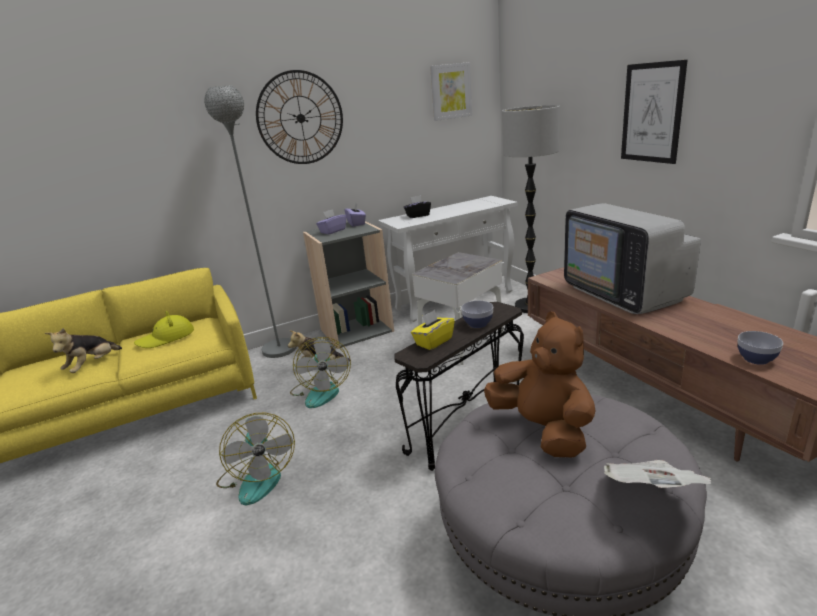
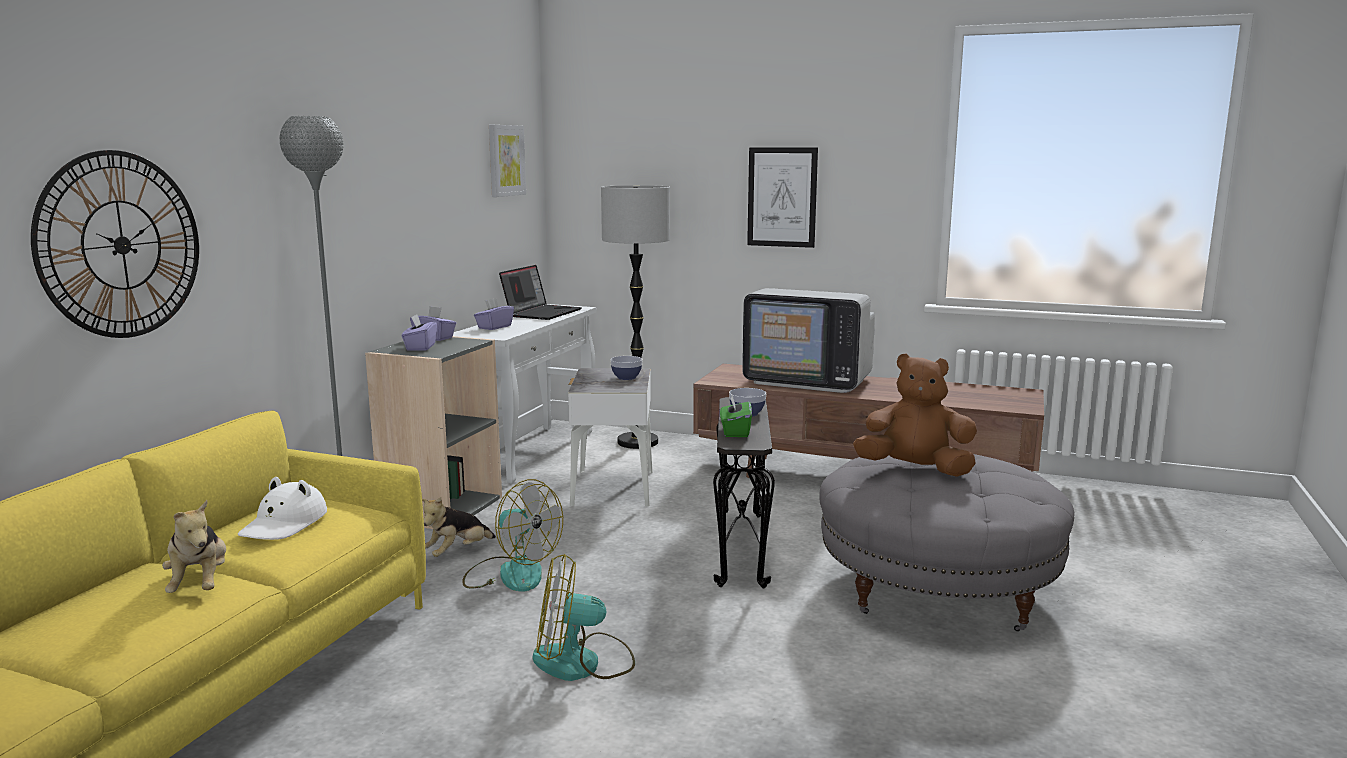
camera: 45 degrees left, 10 degrees down
(166, 338) = (284, 524): yellow hat -> white hat
(258, 478) = (582, 663): fan -> fan turned 150 degrees clockwise
(300, 118) = (367, 177): wall clock -> wall clock (121, 245)
(418, 215) = (494, 327): black tissue box -> purple tissue box
(433, 341) = (735, 432): yellow tissue box -> green tissue box
(471, 205) = (542, 313): none -> laptop
(651, 493) = (1034, 478): newspaper -> none
(756, 359) = (972, 402): bowl -> bowl (626, 377)

